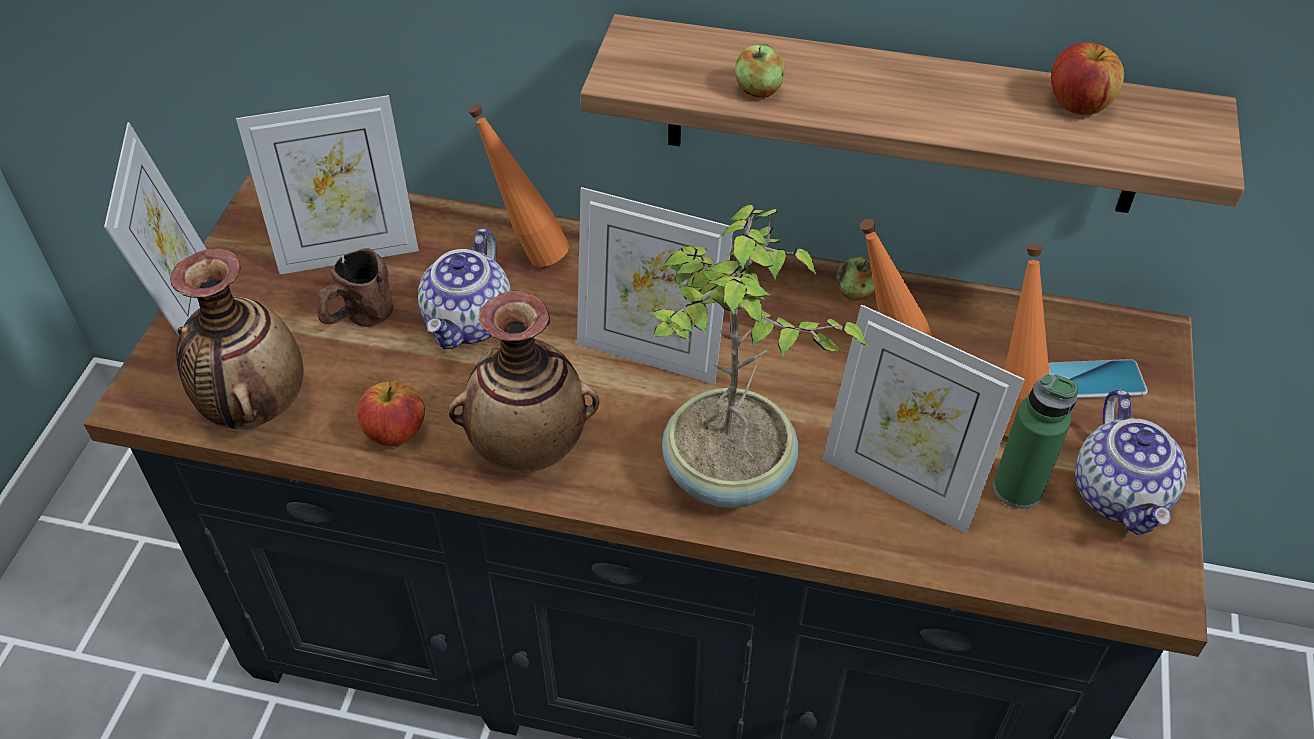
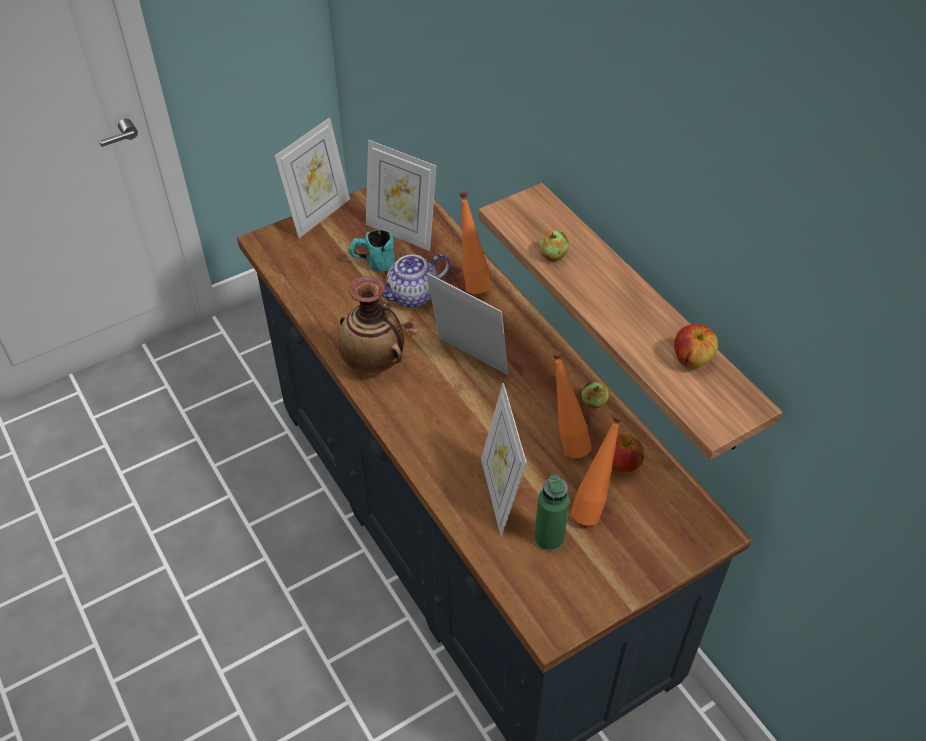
camera: 45 degrees right, 0 degrees up
(254, 405) = (297, 271): vase -> none
(357, 319) = (372, 263): brown mug -> turquoise mug
(395, 432) = (333, 319): apple -> apple (622, 464)
(650, 352) = (468, 361): picture frame -> picture frame turned 150 degrees clockwise
(728, 476) = (434, 434): potted plant -> none
(1095, 380) = (655, 526): phone -> none
(1121, 495) = (593, 580): teapot -> none

